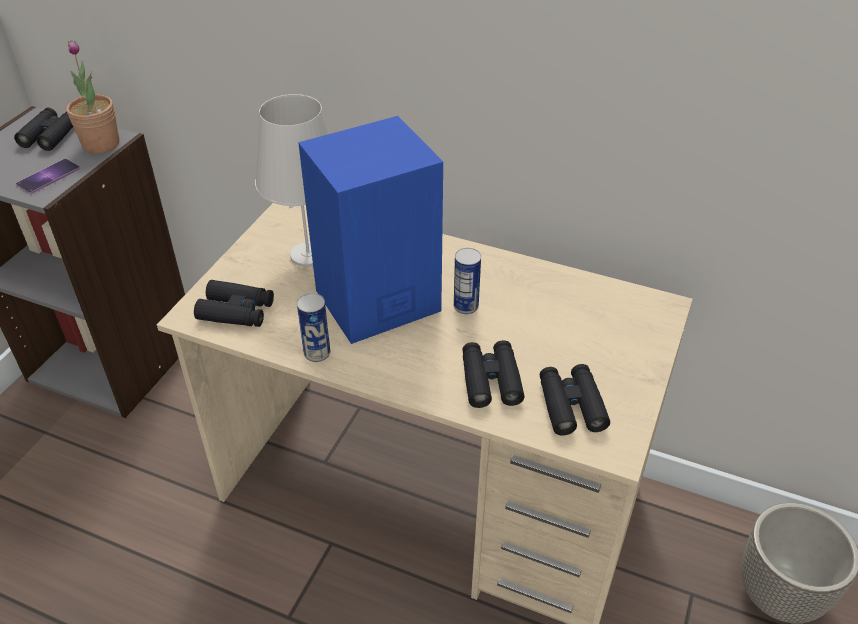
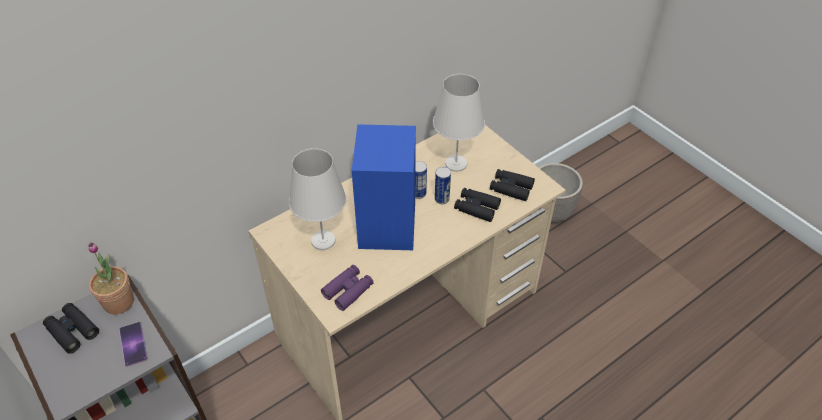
camera: 60 degrees left, 5 degrees up
(236, 311) = (348, 290): black binoculars -> purple binoculars
(317, 353) = (410, 267): can -> can (442, 199)
(564, 321) = (456, 164): none -> white table lamp

